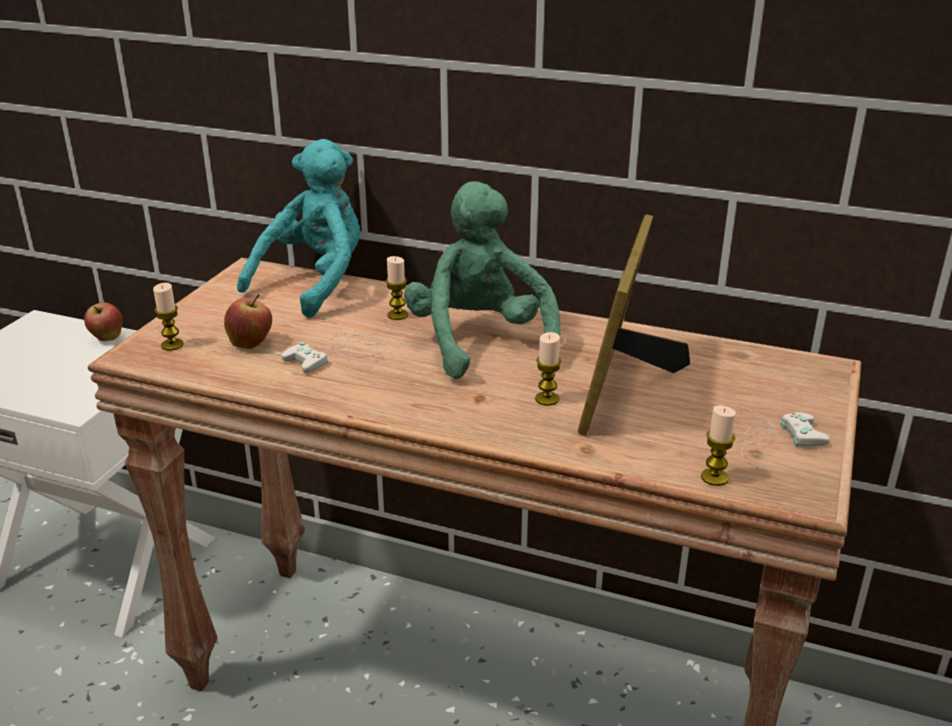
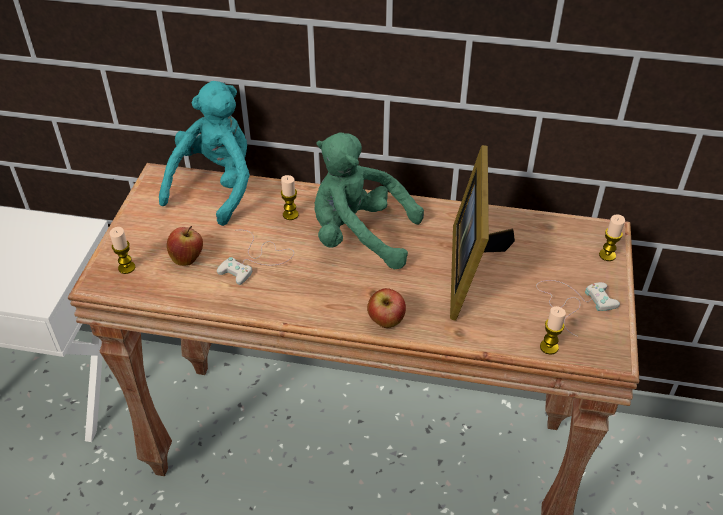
camera: 10 degrees left, 15 degrees up
(107, 338) = (37, 225): apple -> apple (386, 322)
(479, 342) = (359, 236): green plush toy -> green plush toy turned 45 degrees counterclockwise
(547, 399) = (421, 288): candle -> candle (607, 255)

